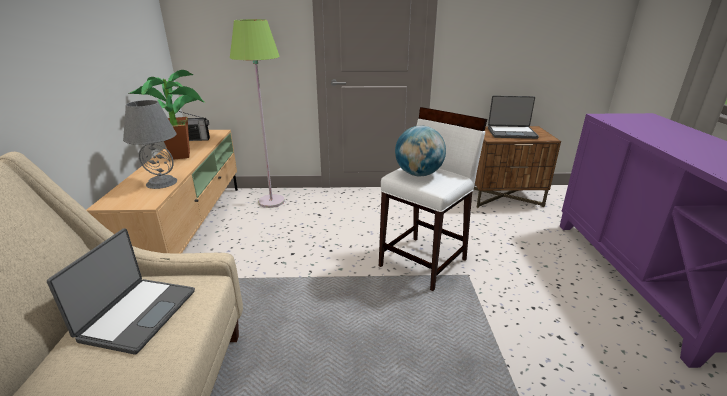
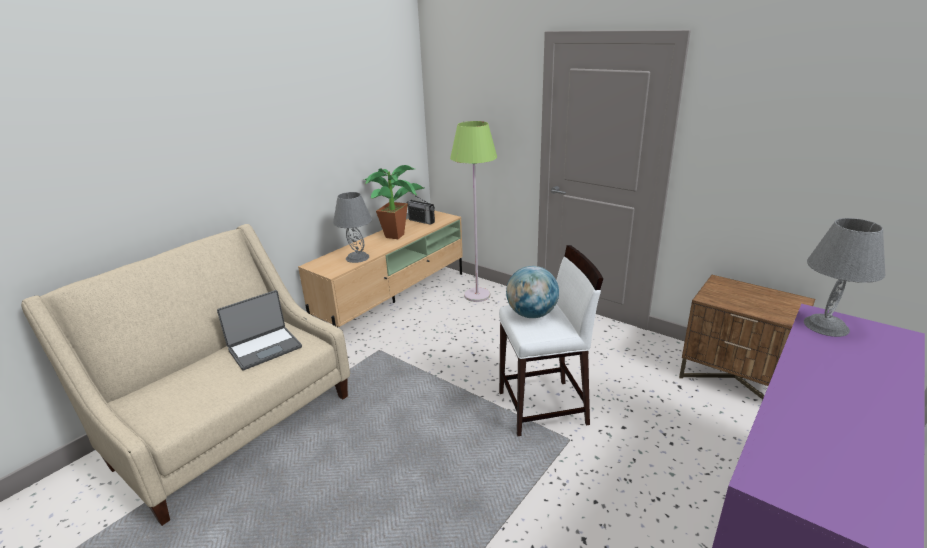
camera: 40 degrees right, 0 degrees up
(511, 133) = (750, 298): laptop -> none
(617, 119) = (825, 325): none -> grey table lamp

